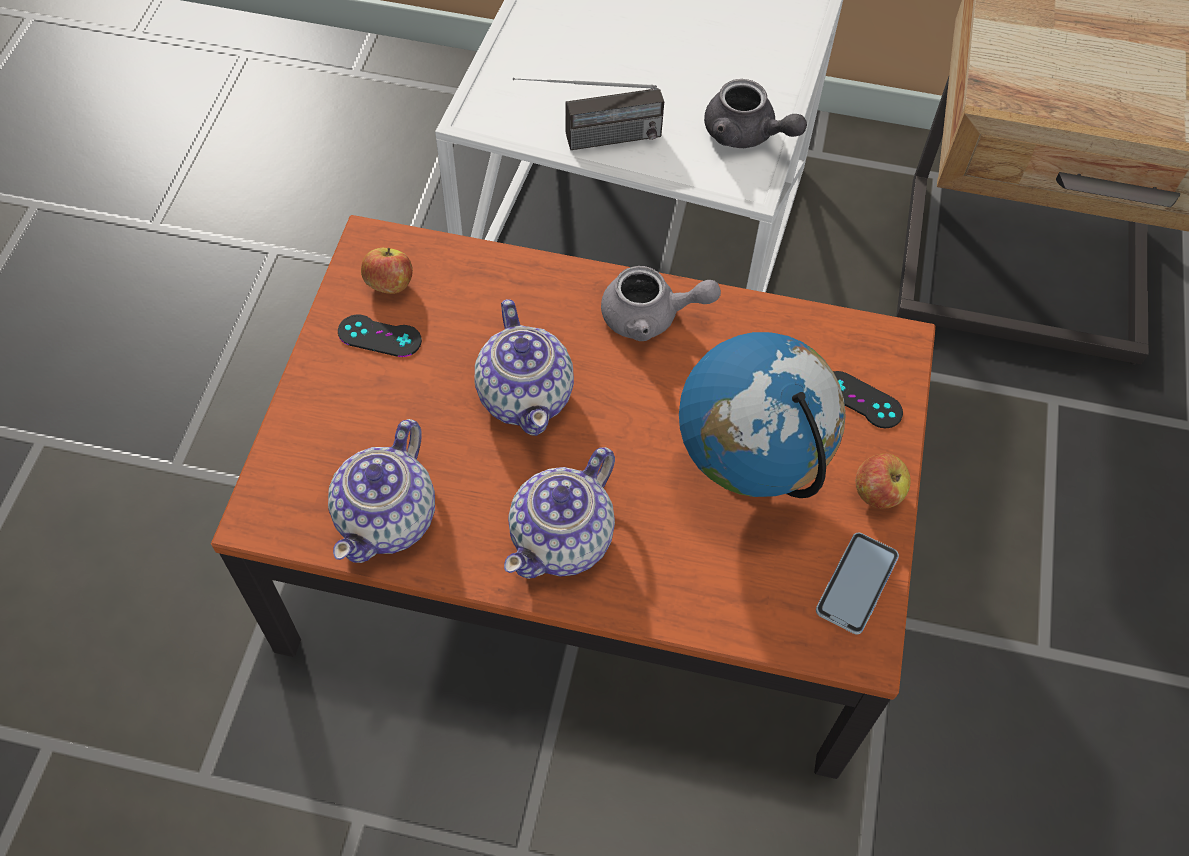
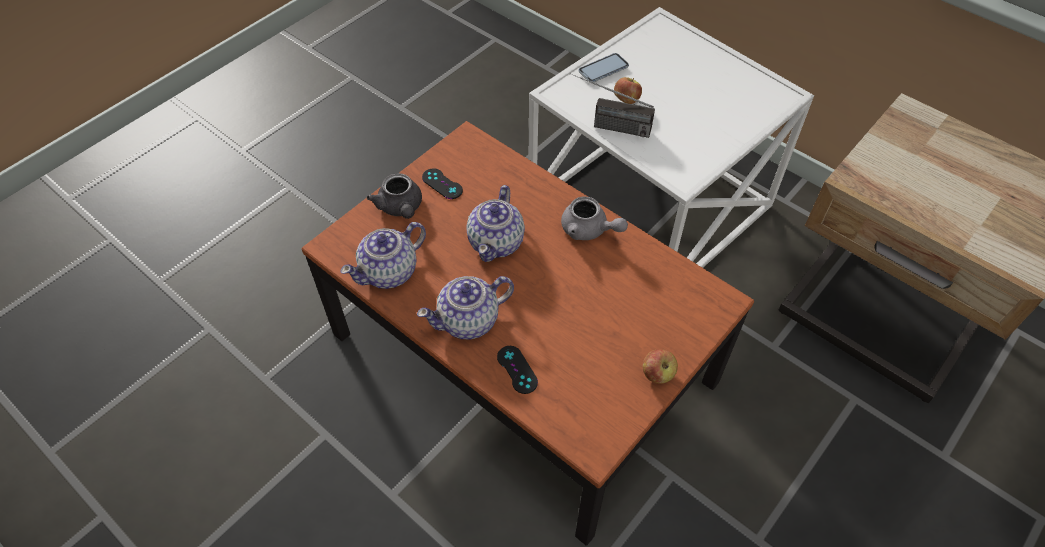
camera: 30 degrees right, 5 degrees down
(389, 285) = (463, 161): apple -> apple (626, 100)
(746, 135) = (699, 154): grey teapot -> grey teapot (400, 208)
(747, 473) = (589, 331): globe -> none
(856, 584) = (613, 416): phone -> phone (603, 69)
(860, 400) = (681, 321): black game controller -> black game controller (517, 369)

